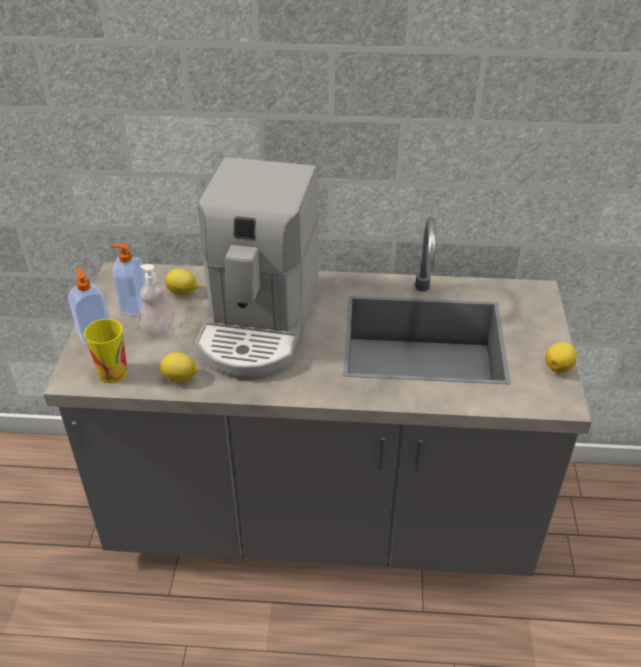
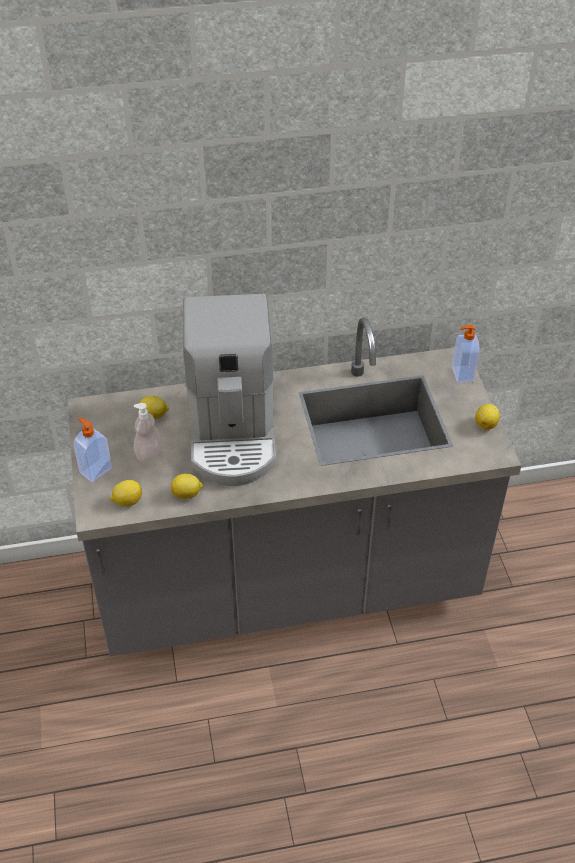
camera: 15 degrees left, 5 degrees up
(113, 373) = (127, 501): cup -> lemon
(133, 306) = (116, 437): soap dispenser -> soap dispenser (461, 374)

